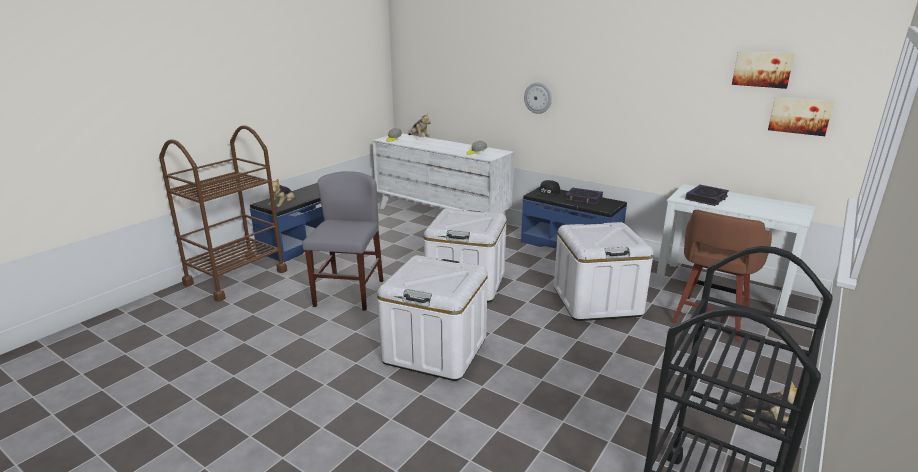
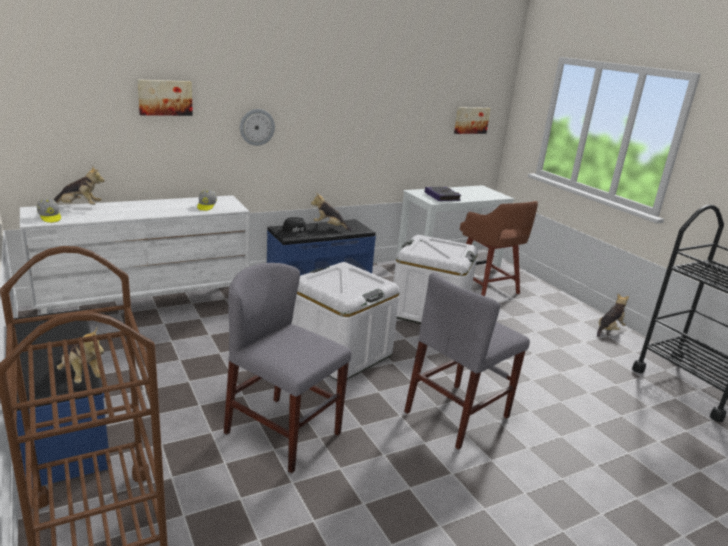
camera: 65 degrees left, 0 degrees up
(435, 350) = (457, 414): white storage box -> grey chair
(583, 198) = (330, 227): book -> plush toy
(762, 69) = (449, 85): picture -> picture (165, 97)

